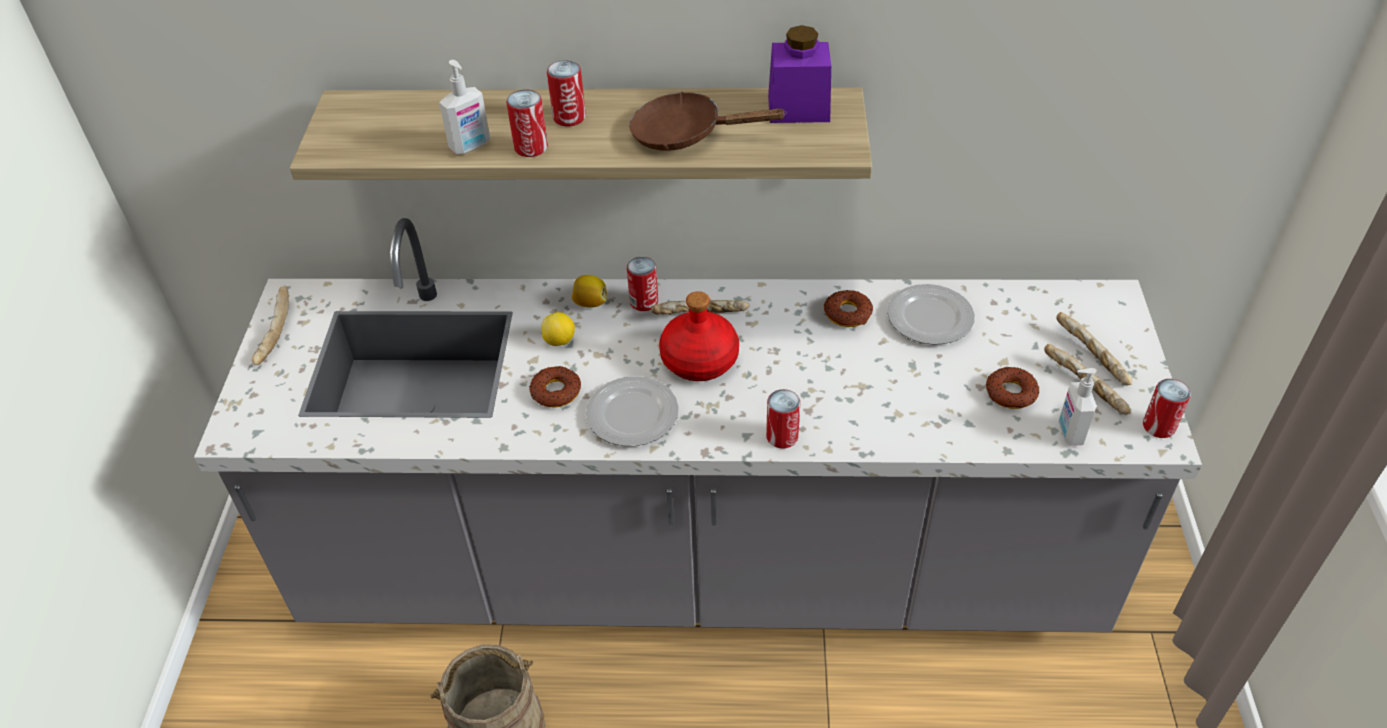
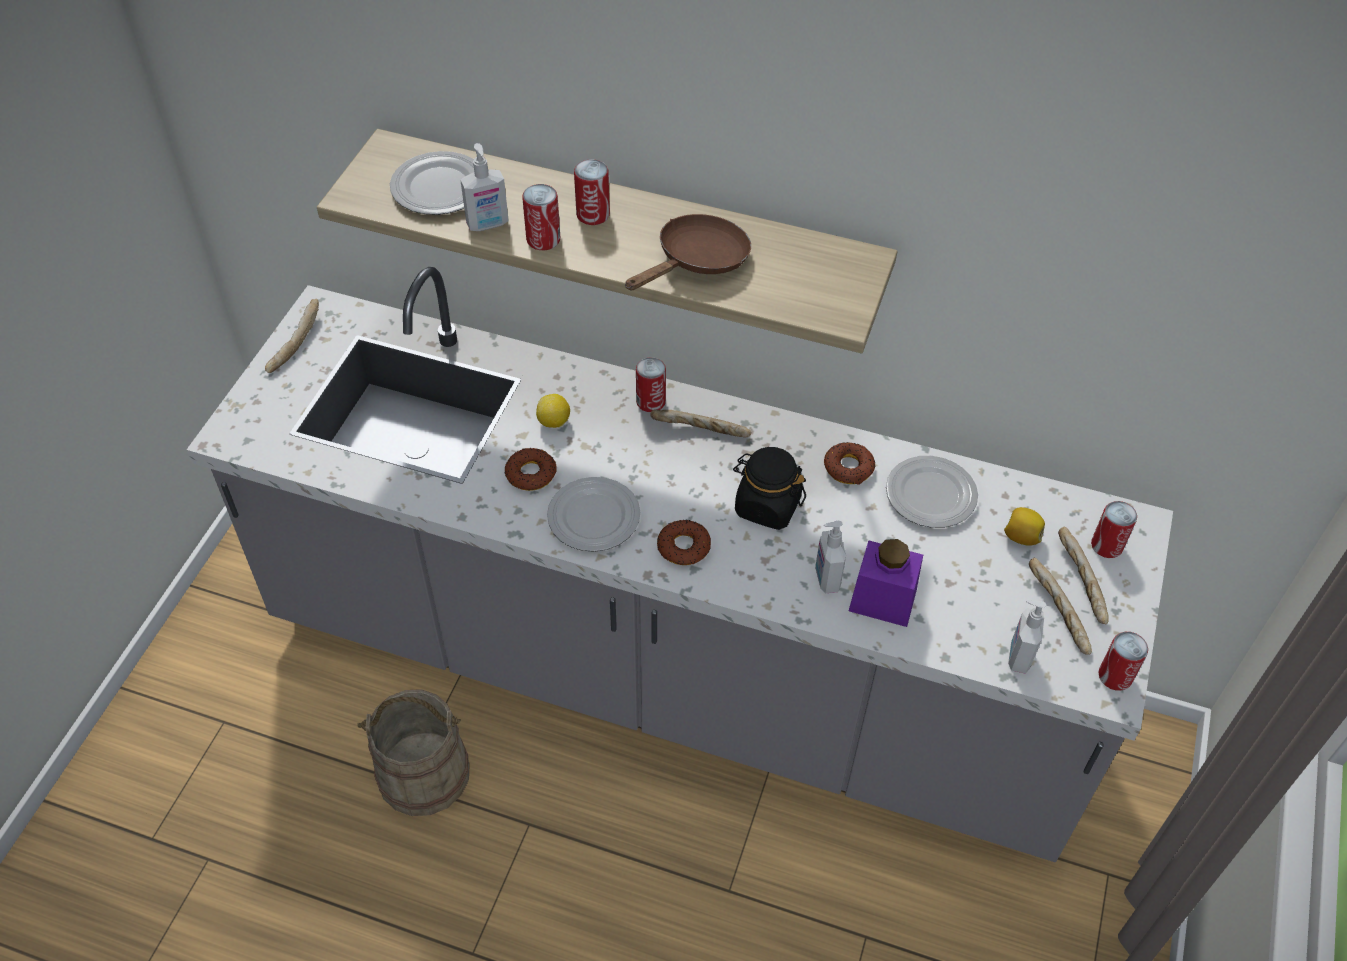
camera: 15 degrees right, 5 degrees up
(407, 126) = (438, 188): none -> plate
(590, 303) = (598, 389): lemon -> lemon (1021, 537)
(686, 134) = (697, 261): brown frying pan -> brown frying pan turned 105 degrees clockwise
(699, 359) = (681, 477): red bottle -> none
(782, 436) = (728, 580): can -> can (1106, 546)
(789, 364) = (767, 506): none -> black jar
(798, 108) = (821, 259): purple jar -> purple jar (882, 600)
(870, 412) = (826, 578): none -> soap dispenser
(1010, 393) = (977, 598): donut -> donut (683, 547)

